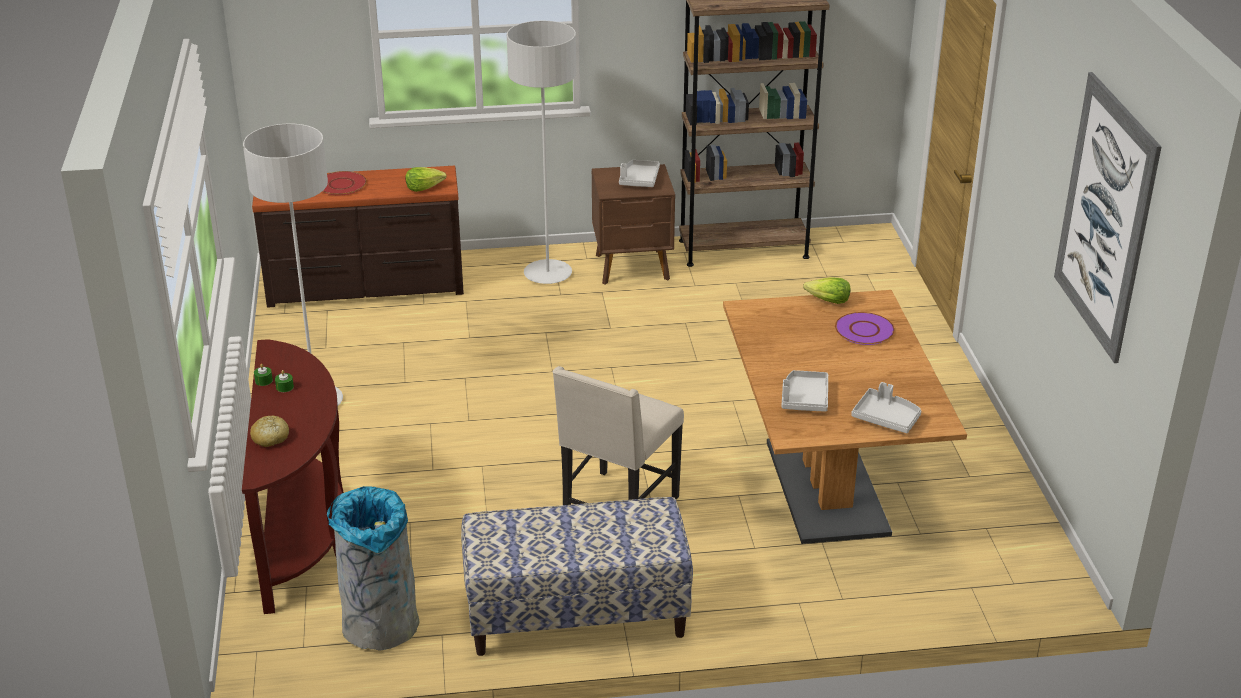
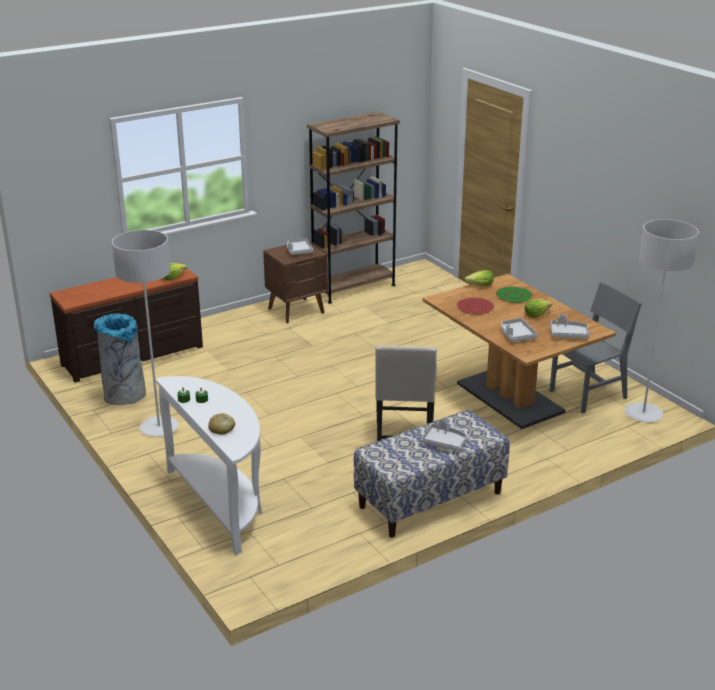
camera: 25 degrees left, 5 degrees down
(303, 535) = (221, 504): brown console table -> white console table
(341, 185) = (114, 286): red plate -> red plate (475, 307)
(380, 626) = (317, 539): grey trash can -> grey trash can (124, 395)
(547, 274) = (247, 325): grey floor lamp -> grey floor lamp (643, 414)
(592, 539) = (444, 442): none -> grey tray
(864, 330) = (514, 295): purple plate -> green plate
(868, 371) = (536, 314): none -> lettuce
(954, 516) = (588, 394): none -> grey chair
(1105, 216) = (659, 192): picture -> none

